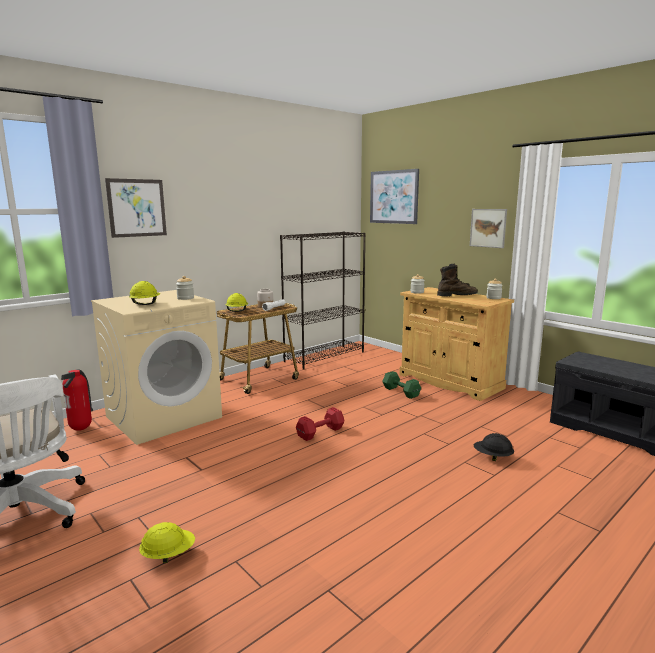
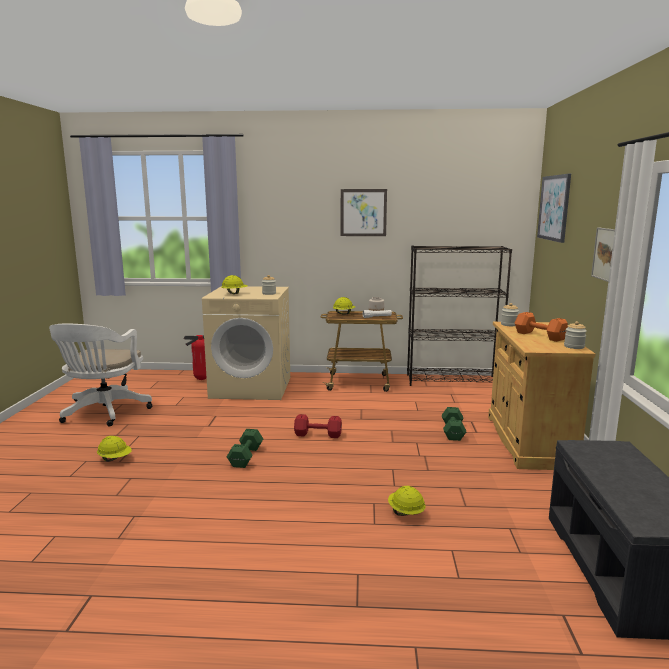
camera: 45 degrees right, 0 degrees up
(137, 208) = (270, 216): picture -> picture (363, 212)
(304, 477) = (246, 456): none -> green dumbbell
(456, 295) = (539, 336): brown boot -> orange dumbbell
(492, 457) = (405, 512): black hard hat -> yellow hard hat

